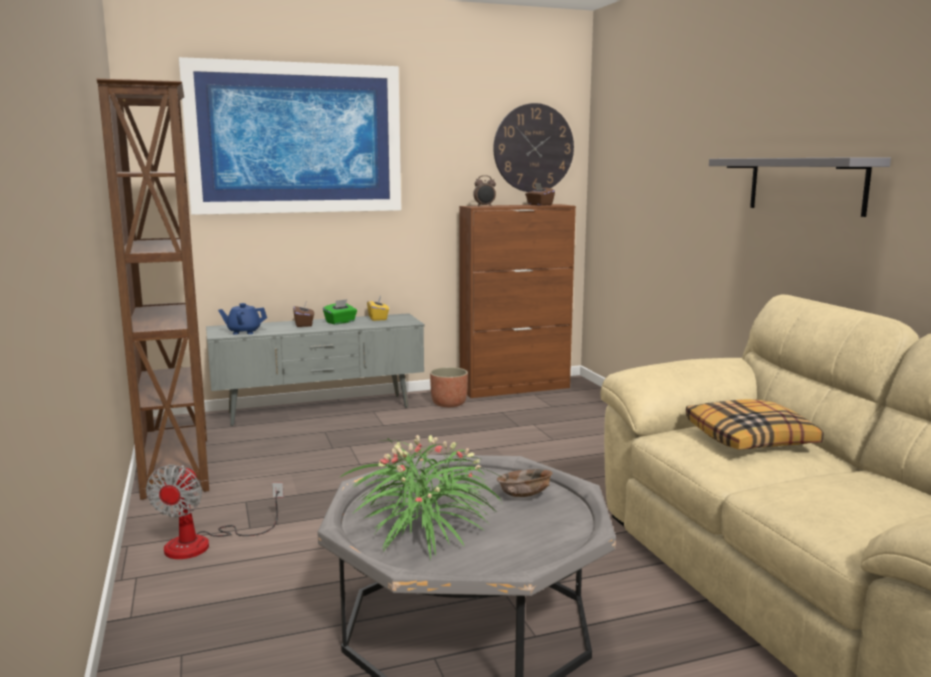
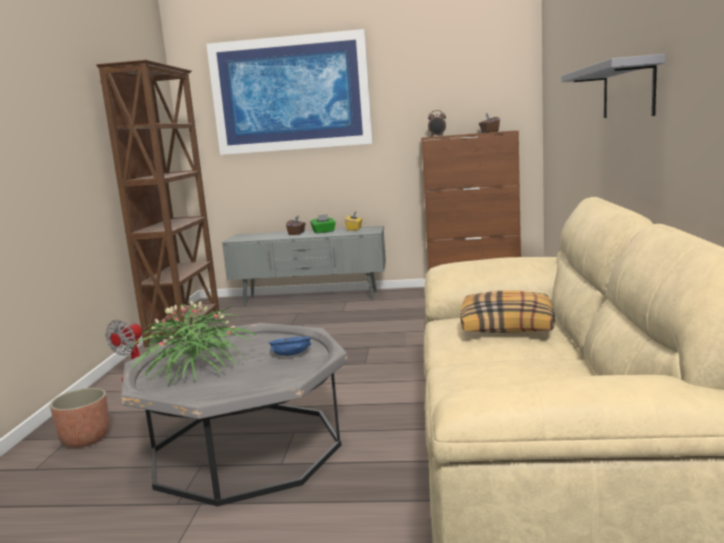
camera: 25 degrees right, 0 degrees up
(244, 332) = (250, 238): blue teapot -> none
(448, 403) = (407, 298): planter -> planter (85, 439)
(525, 495) = (292, 355): brown bowl -> blue bowl
(533, 148) = (487, 84): wall clock -> none

